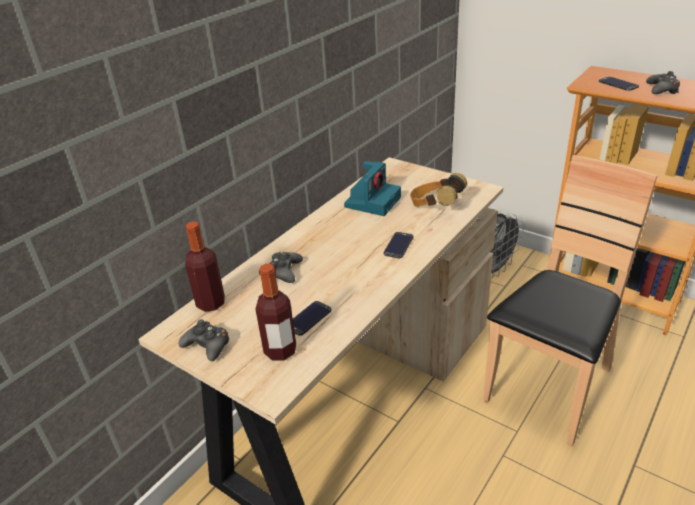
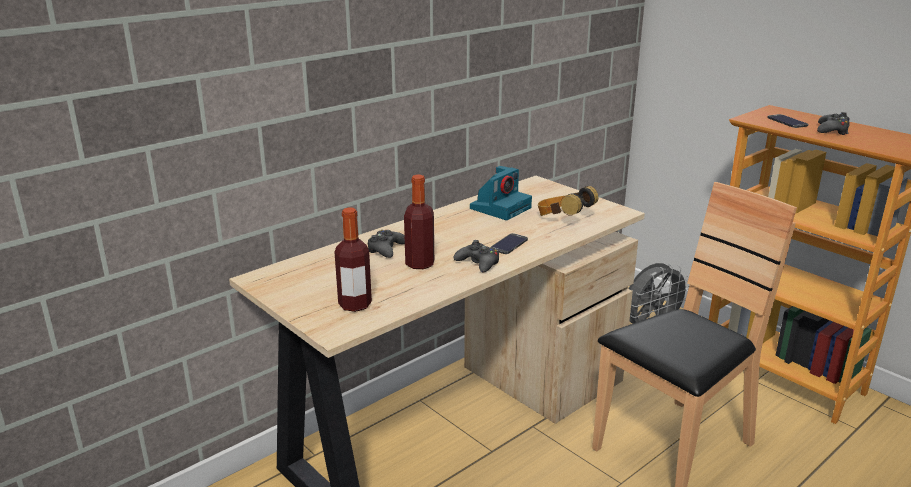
camera: 10 degrees right, 10 degrees down
(207, 345) = (289, 291): black game controller -> black game controller (478, 263)
(211, 303) = (306, 262): bottle -> bottle (420, 264)
(308, 318) = (393, 286): phone -> none

